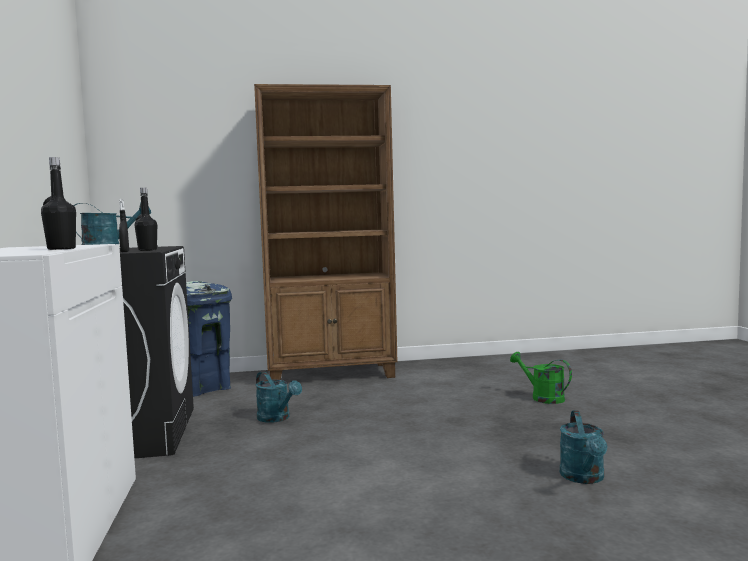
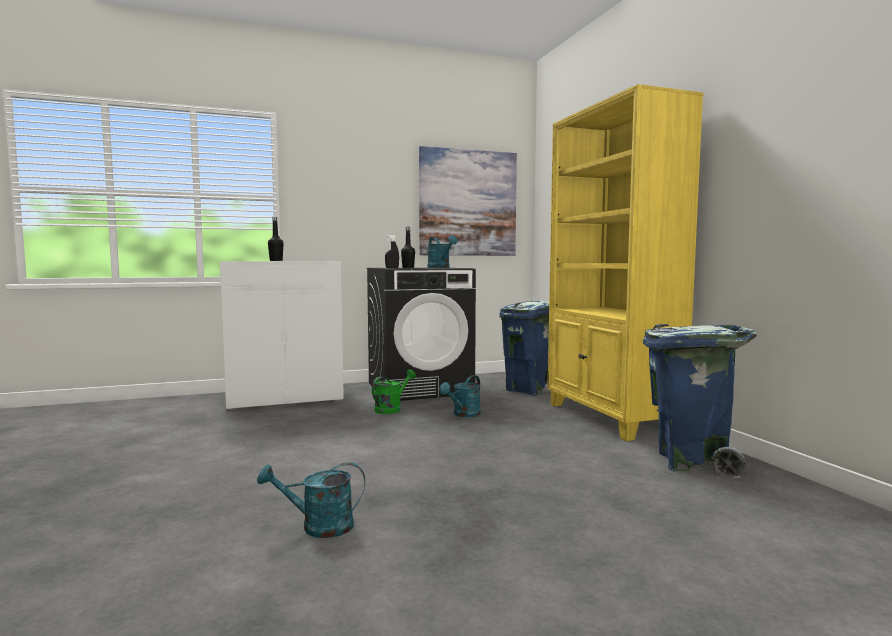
camera: 80 degrees right, 0 degrees up
(55, 152) = (468, 203): none -> picture
(332, 374) = (610, 418): brown bookcase -> yellow bookcase
(444, 370) = (691, 462): none -> blue trash can
(542, 397) = (606, 520): green watering can -> green watering can (391, 409)

